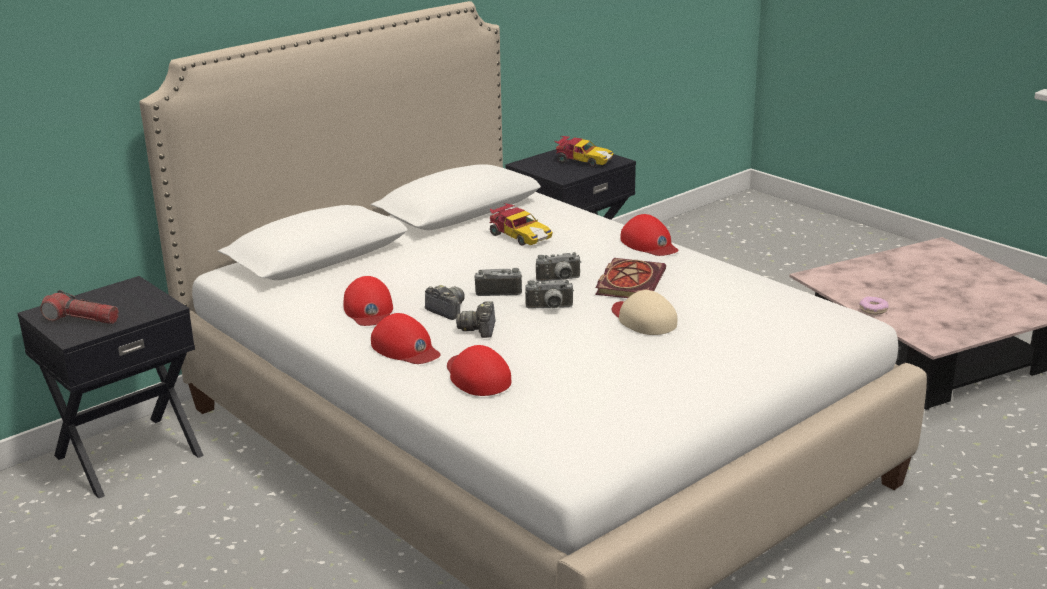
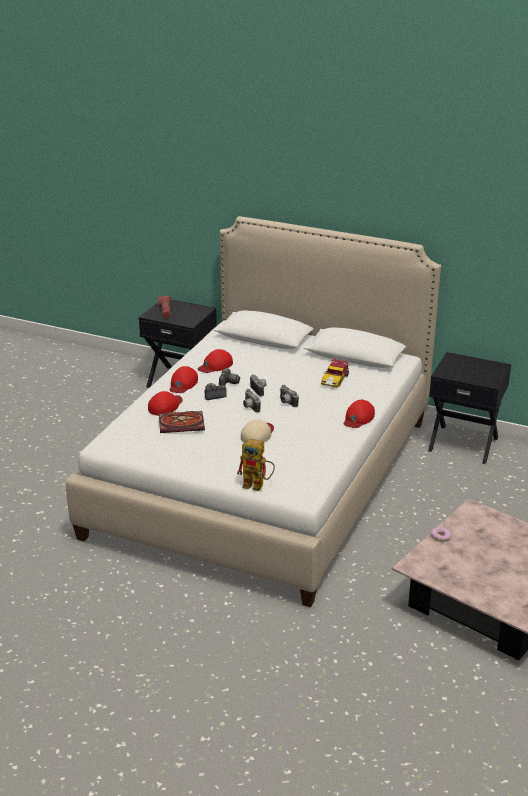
camera: 65 degrees right, 5 degrees up
(582, 161) = (477, 373): toy car -> none
(629, 282) = (300, 422): book -> book (182, 423)
(806, 347) = (258, 485): none -> toy robot

